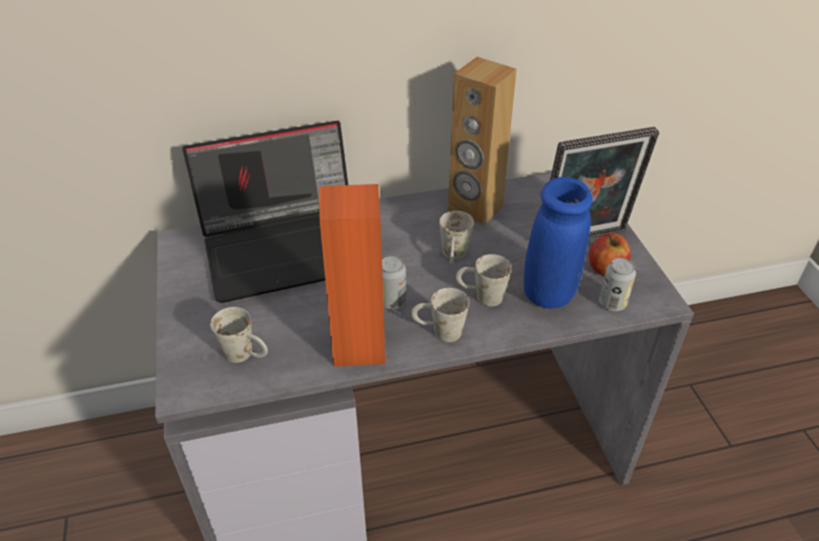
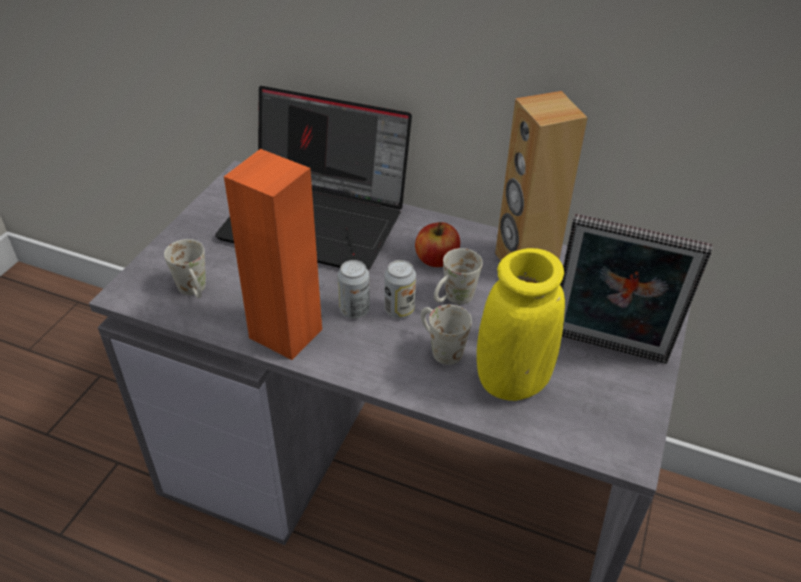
camera: 35 degrees right, 0 degrees up
(438, 331) = (366, 358): white mug -> none
(549, 293) = (512, 381): blue vase -> yellow vase
(606, 268) = (602, 390): apple -> apple (436, 259)
(612, 303) = (569, 428): can -> can (399, 310)

